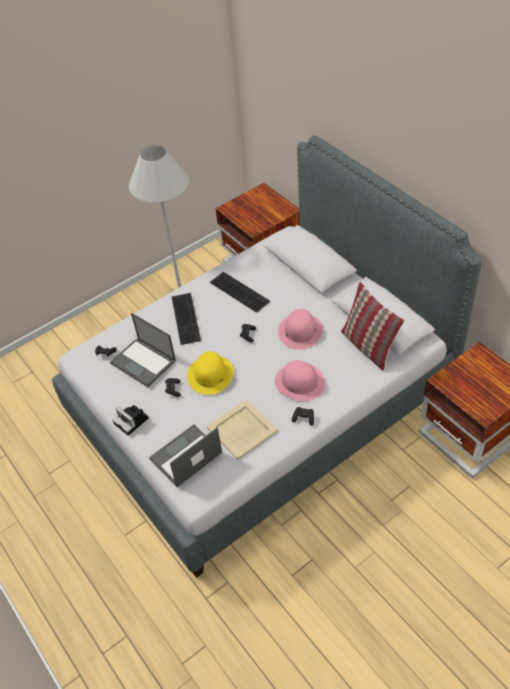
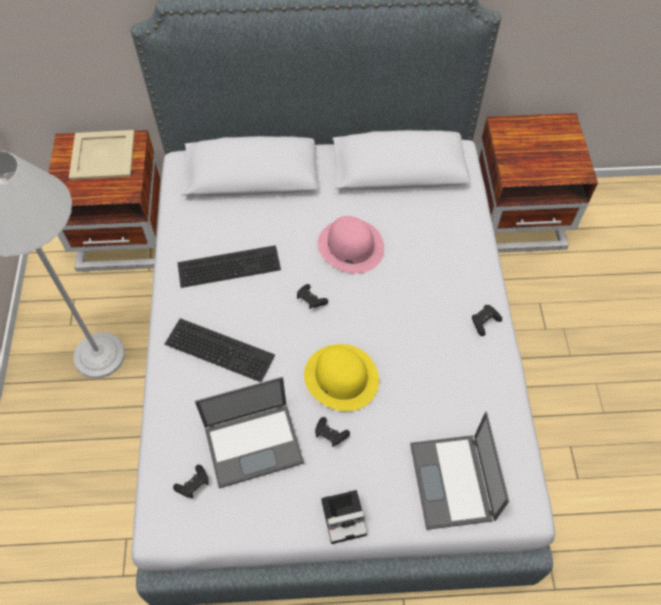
camera: 60 degrees left, 10 degrees up
(242, 429) = (455, 393): beige tray -> beige tray (103, 154)
(300, 382) = (428, 293): pink hat -> none
(368, 346) = (428, 201): pillow -> none

